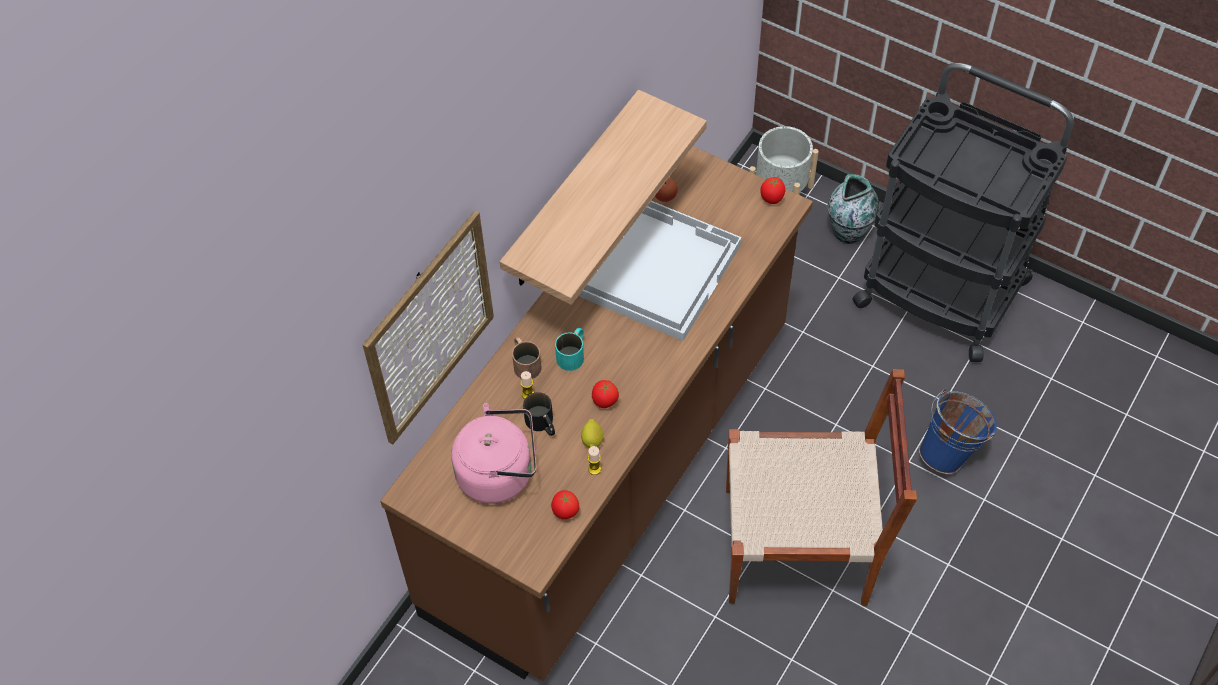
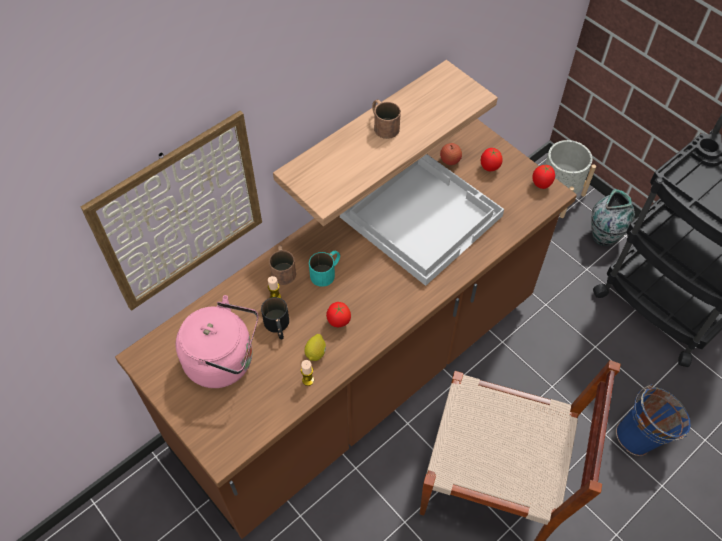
camera: 15 degrees right, 0 degrees up
(565, 512) = (268, 413): tomato -> tomato (489, 168)
(596, 180) = (383, 125): none -> brown mug

